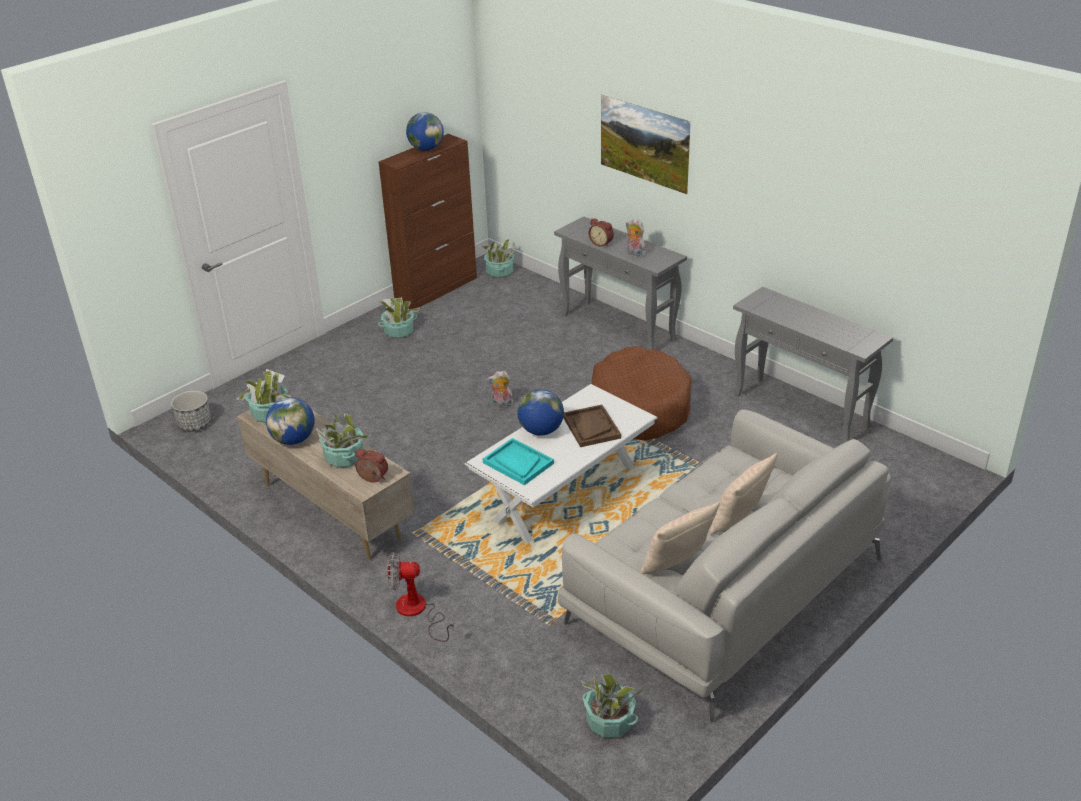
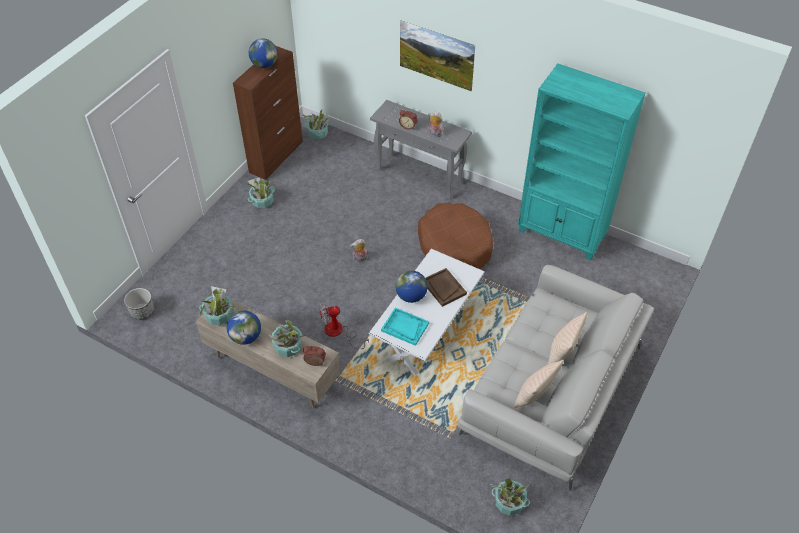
camera: 15 degrees left, 15 degrees up
(418, 612) = (361, 444): fan -> fan (339, 332)
(801, 411) = (562, 234): grey console table -> turquoise bookcase

